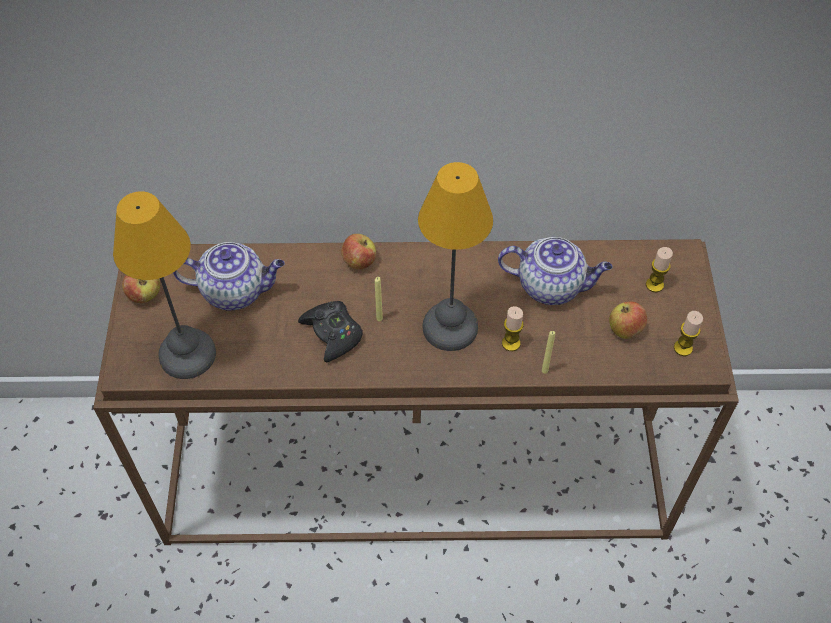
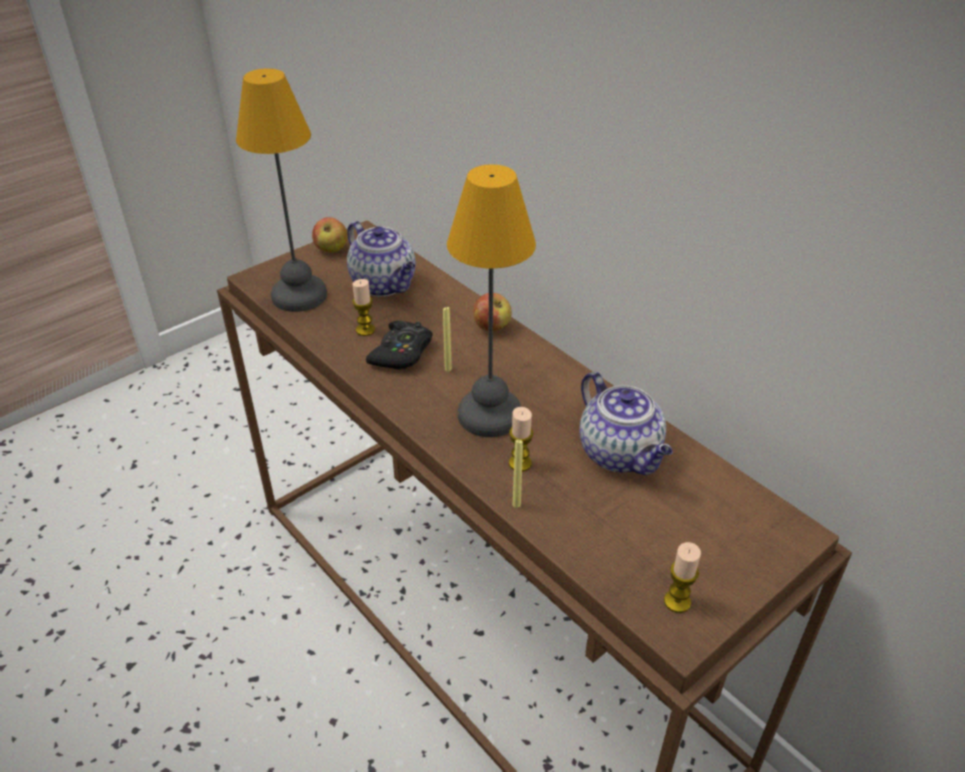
camera: 50 degrees right, 15 degrees down
(625, 329) = (640, 538): apple -> none
(654, 285) = (726, 530): candle -> candle (365, 330)

